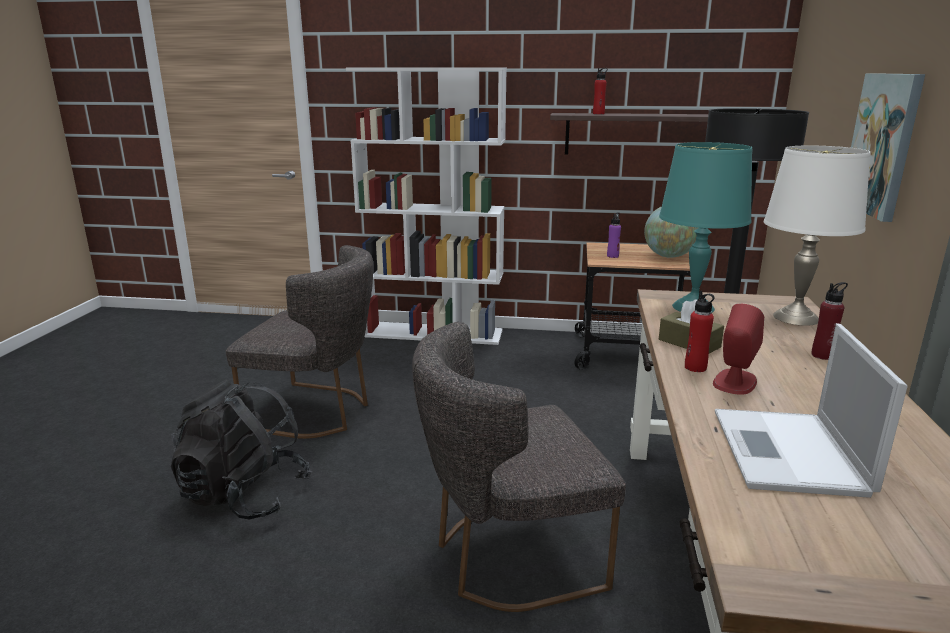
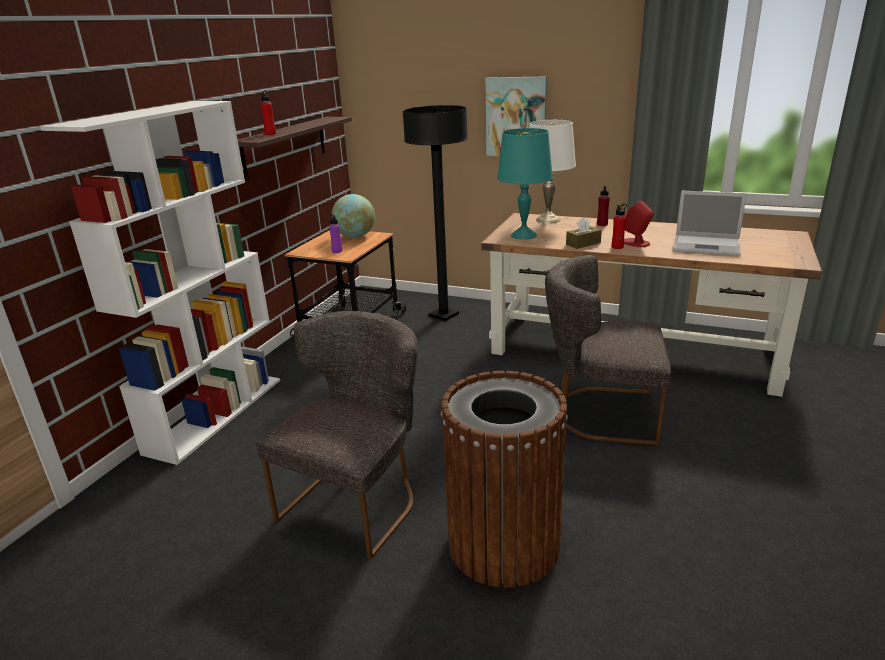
camera: 75 degrees left, 5 degrees up
(245, 495) = (504, 544): black backpack -> brown trash can
(507, 557) = (600, 413): grey chair -> grey chair turned 105 degrees clockwise

